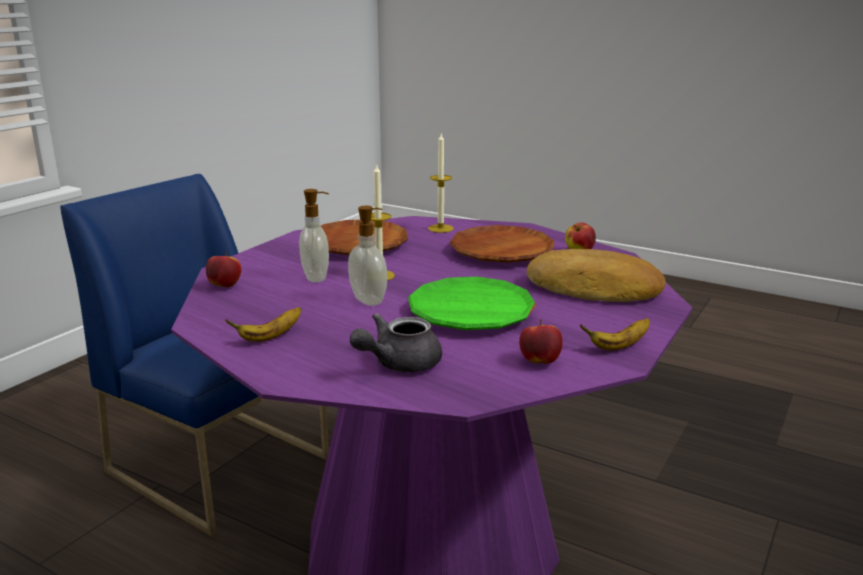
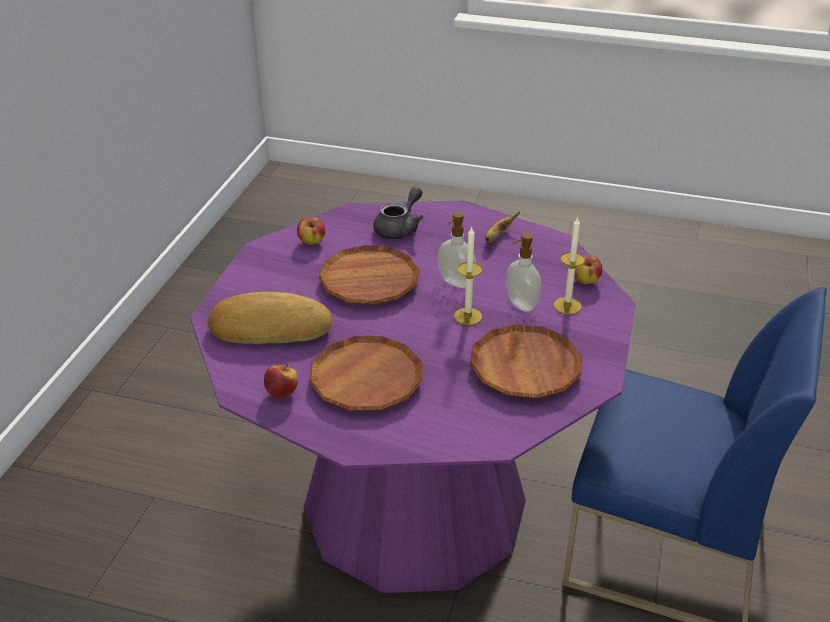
camera: 165 degrees right, 15 degrees up
(440, 228) = (454, 424): candle -> candle (567, 306)
(471, 312) = (369, 281): green plate -> brown plate
(619, 346) = (258, 263): banana -> none

